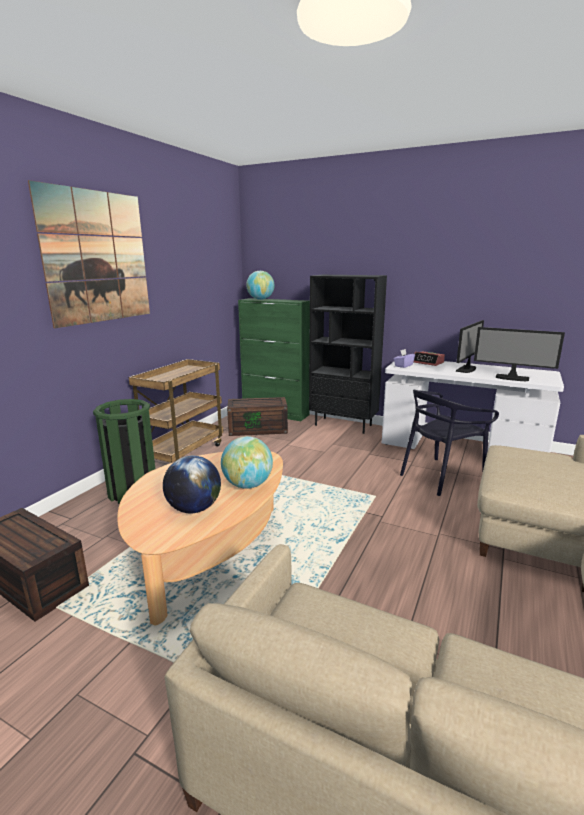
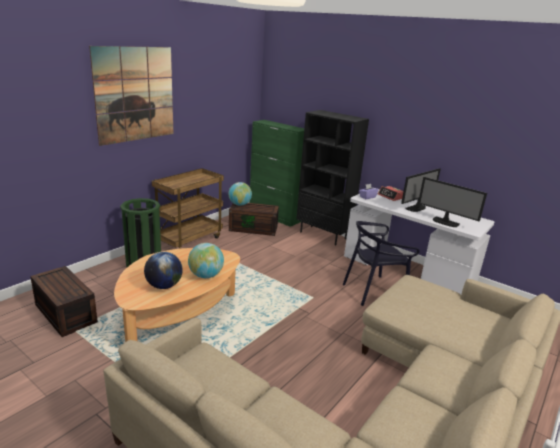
camera: 10 degrees right, 5 degrees up
(260, 299) = (270, 123): globe -> globe (239, 204)

